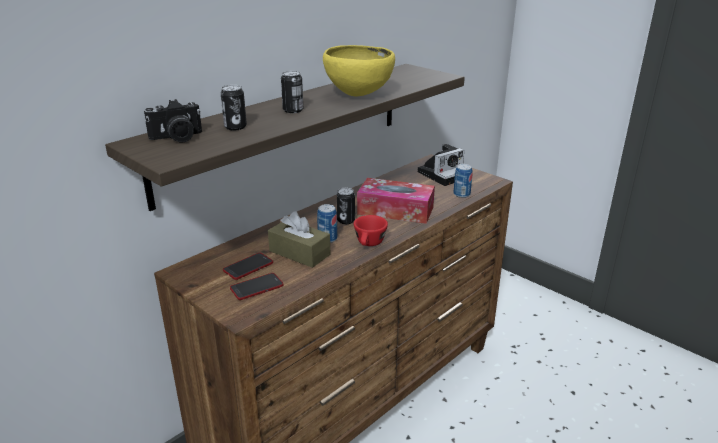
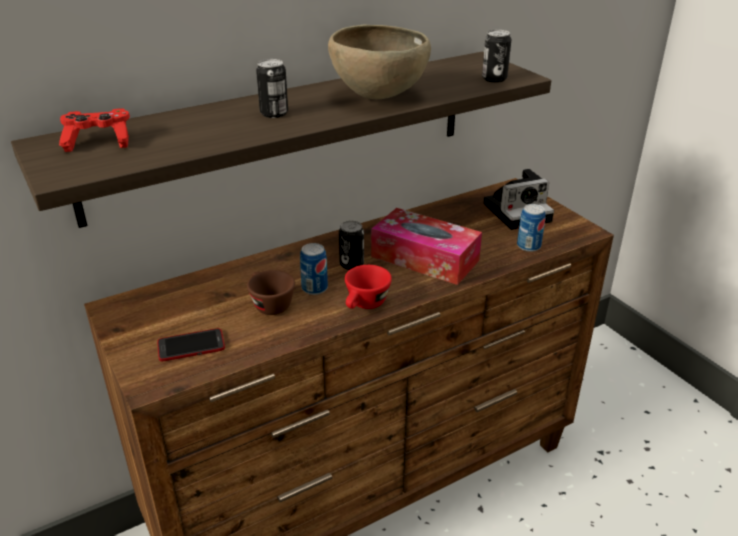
camera: 15 degrees right, 5 degrees up
(177, 138) = (98, 142): camera -> red game controller
(235, 127) = (181, 132): can -> can (494, 79)
(248, 267) = (196, 314): phone -> none
(299, 253) = (269, 304): brown tissue box -> brown cup
(358, 95) = (378, 98): yellow bowl -> brown bowl

